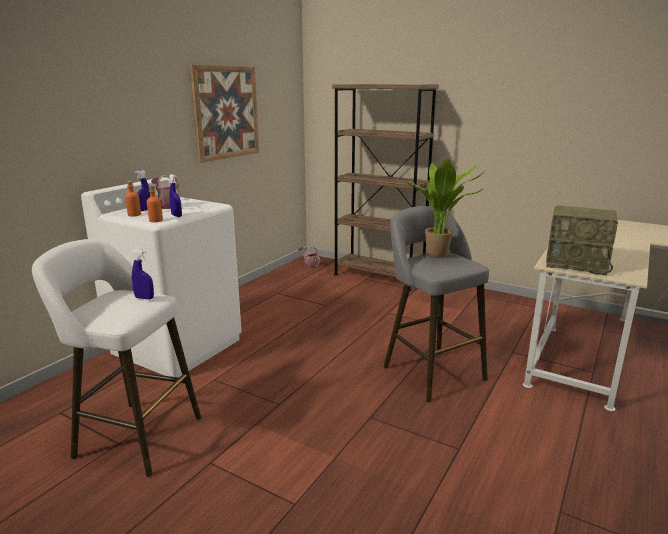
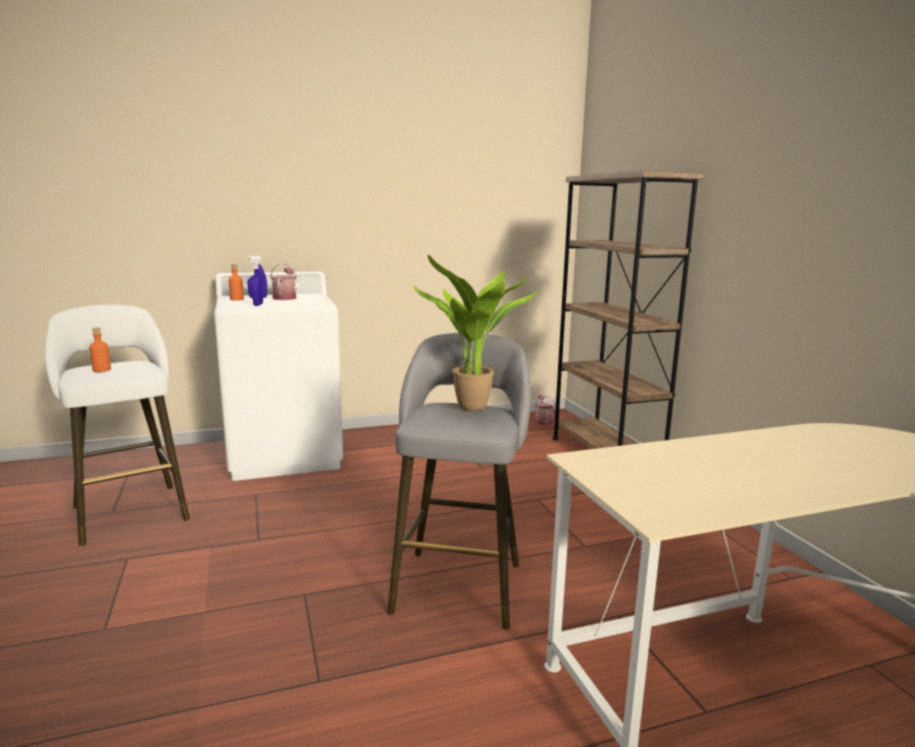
camera: 40 degrees right, 5 degrees down
(144, 298) = (135, 369): blue spray bottle -> none
(156, 220) = (231, 305): orange bottle -> orange bottle (102, 370)
(226, 112) = (430, 209): picture -> none
(577, 264) = (629, 472): radio -> none

